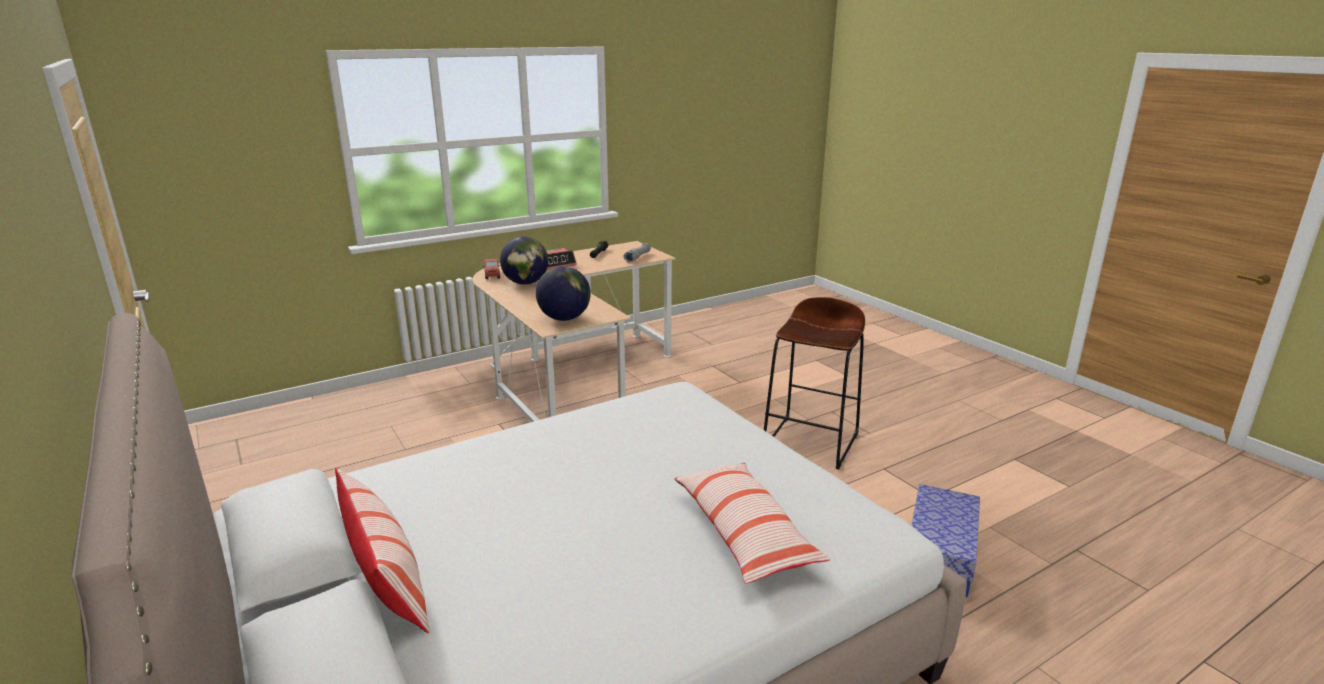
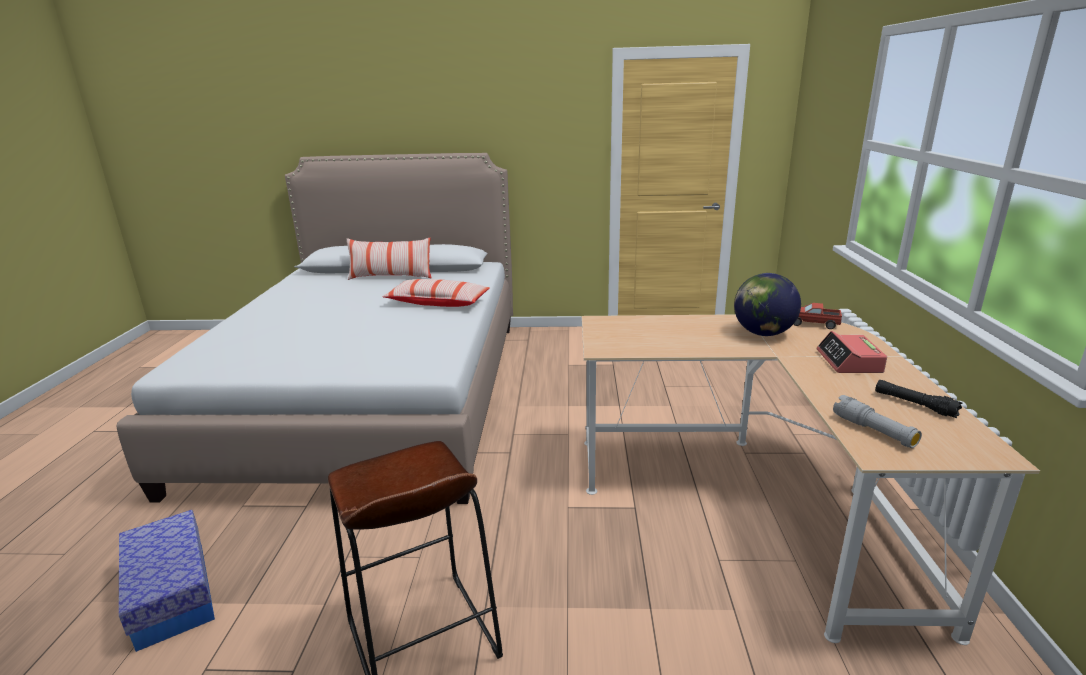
camera: 125 degrees right, 0 degrees up
(564, 319) = (616, 330): globe -> none
(744, 533) = (262, 335): pillow -> pillow (438, 303)

